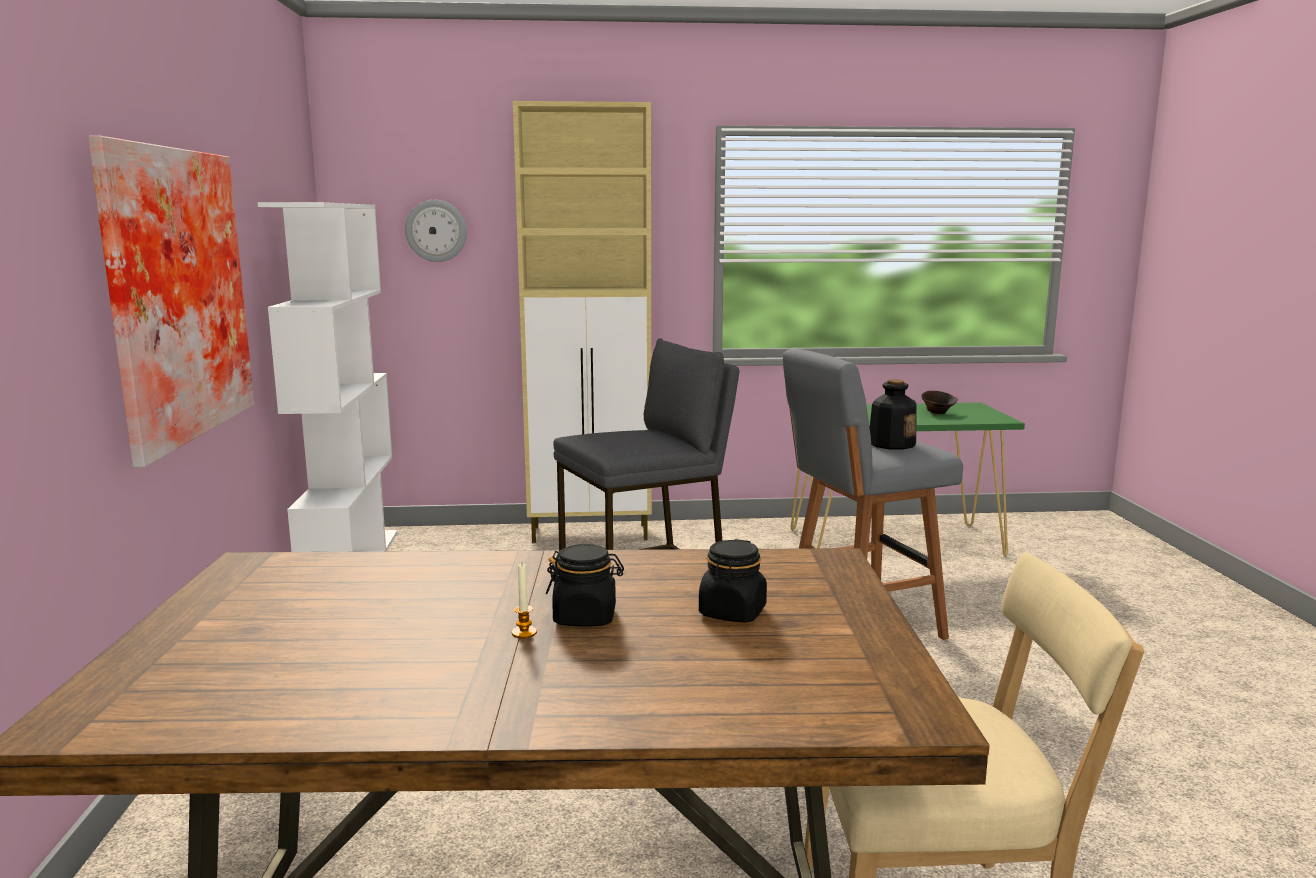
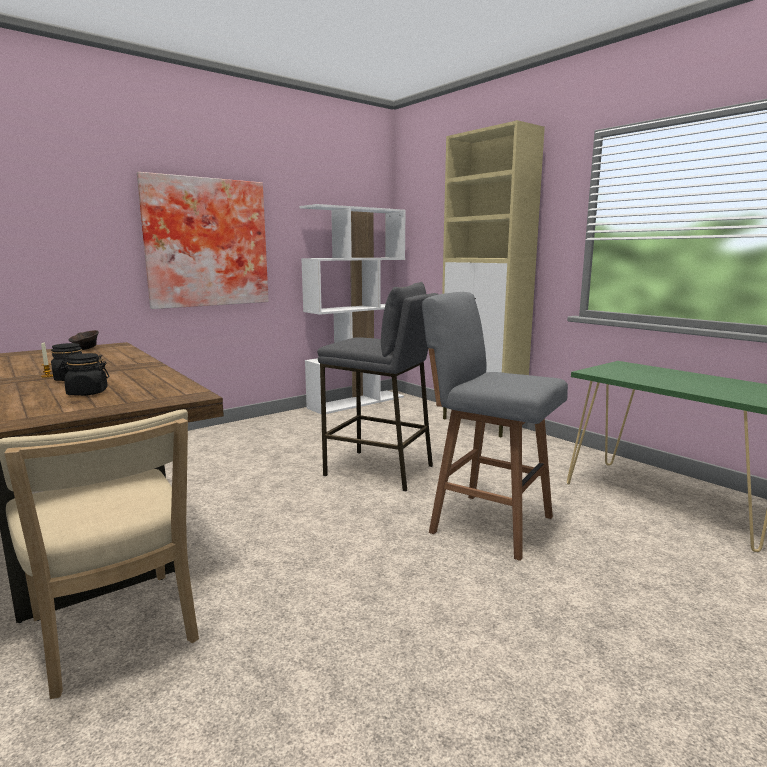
camera: 55 degrees right, 0 degrees up
(436, 231) = (436, 224): wall clock -> none
(891, 444) = (515, 379): bottle -> none
(938, 413) = (722, 387): brown bowl -> brown bowl (85, 349)

